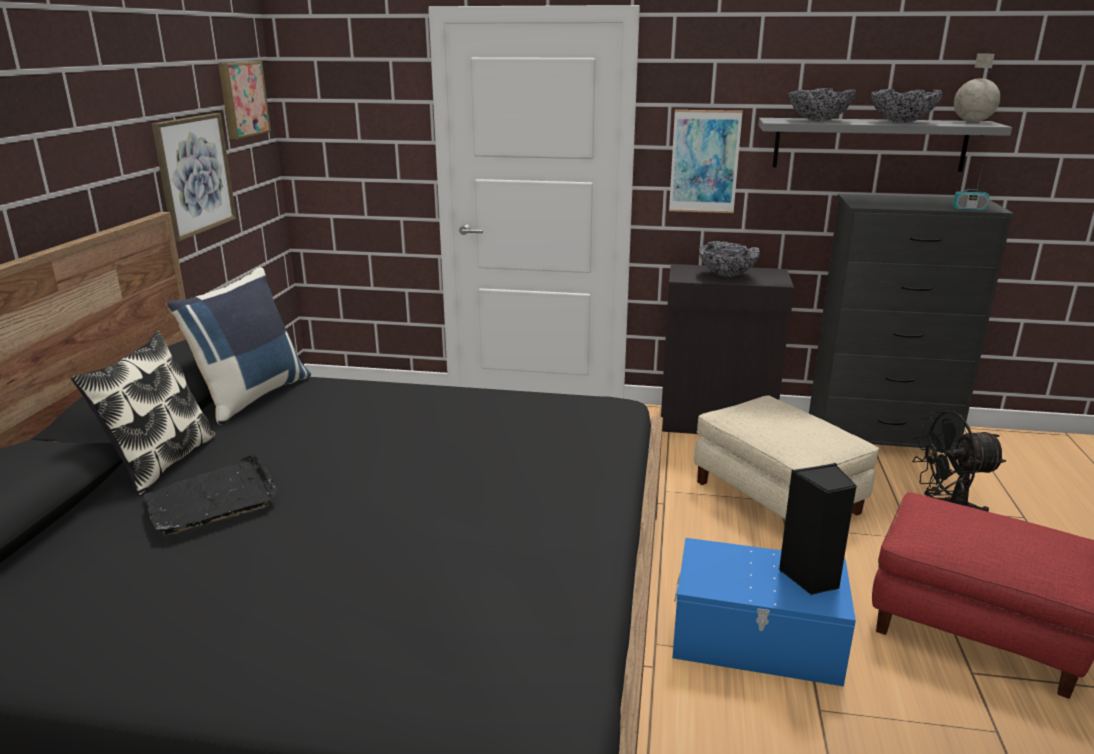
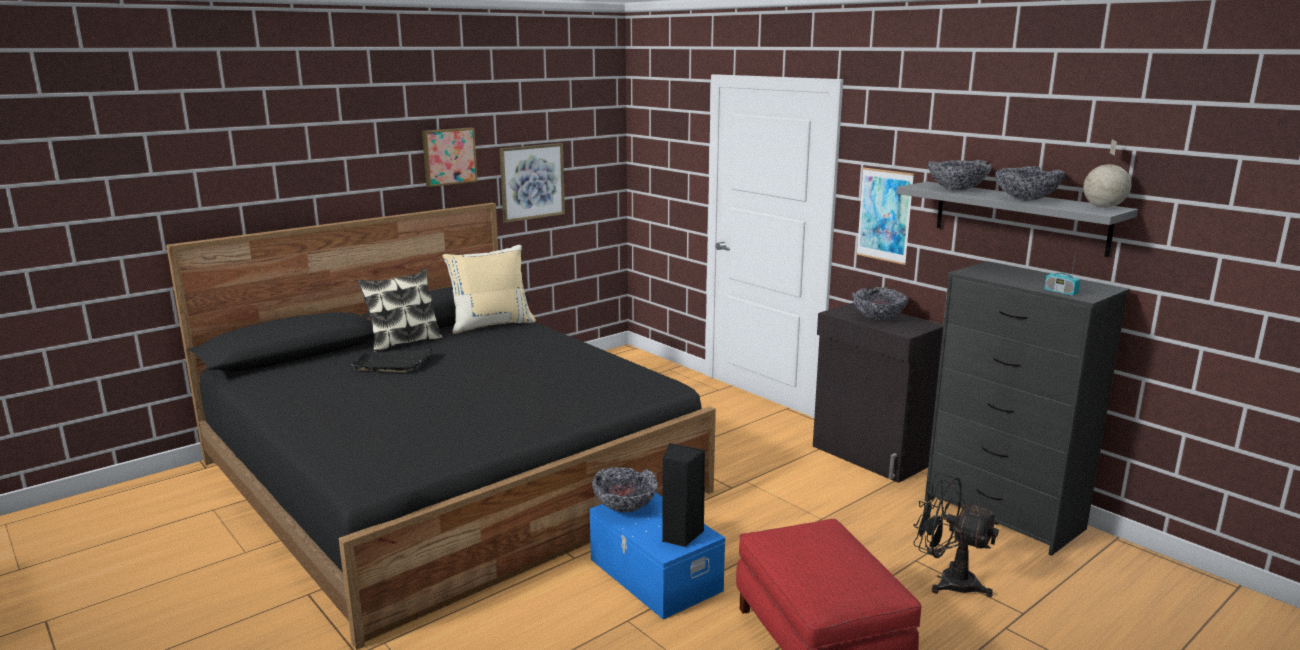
camera: 40 degrees right, 5 degrees down
(241, 99) = (590, 134): picture -> picture (448, 156)
(252, 396) = (491, 324): blue pillow -> beige pillow
(708, 573) = (625, 507): none -> bowl
(775, 497) = (821, 515): beige ottoman -> none

